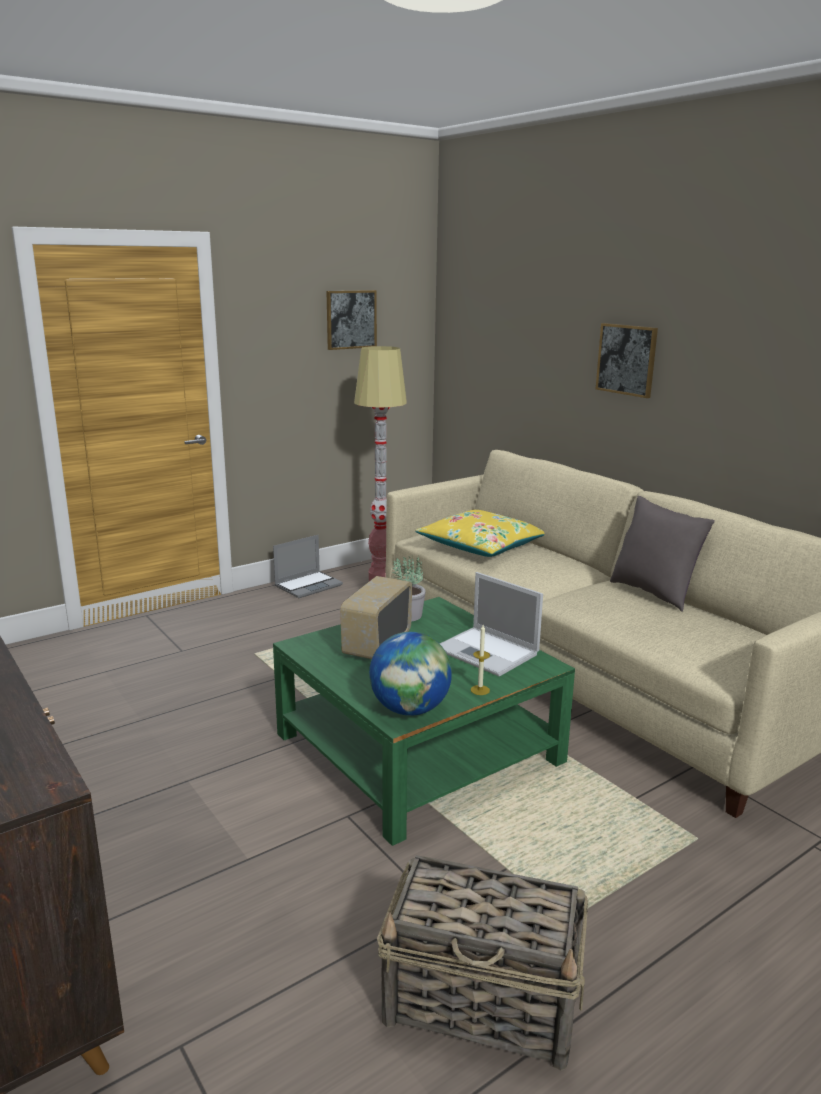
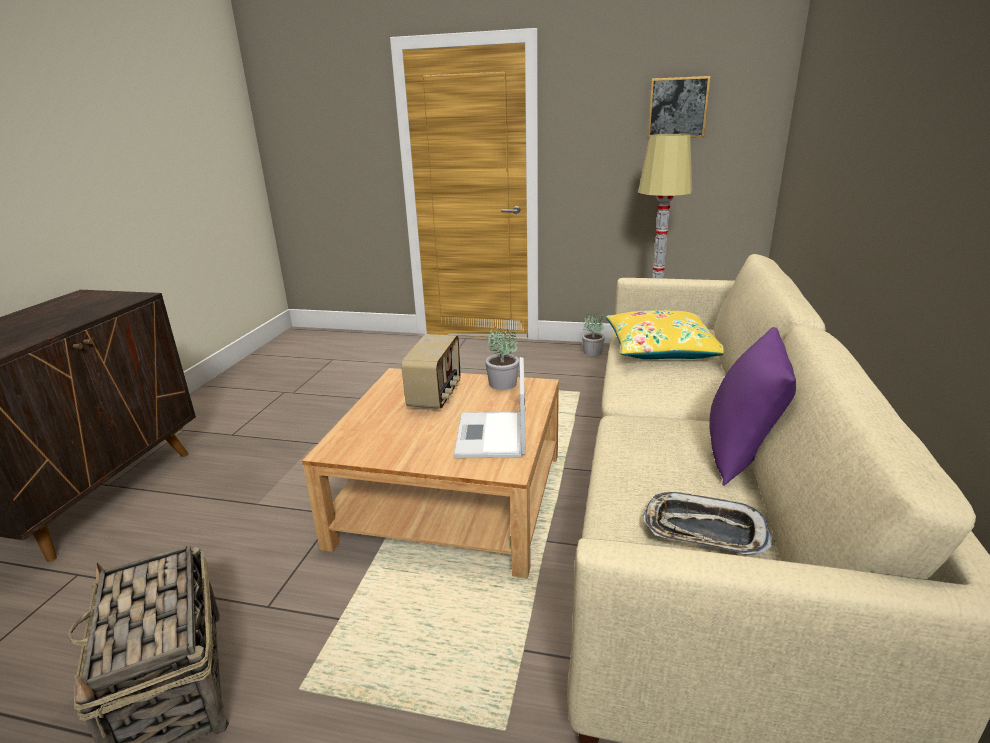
camera: 50 degrees right, 5 degrees up
(308, 585) = (593, 352): laptop -> potted plant
(376, 645) = (436, 395): radio -> radio turned 120 degrees clockwise
(410, 709) = (352, 448): globe -> none
(418, 748) = (451, 498): green coffee table -> beige coffee table
(480, 690) = (419, 460): candle -> none
(626, 359) = (881, 145): picture -> none
(654, 593) = (741, 454): grey pillow -> purple pillow
(720, 635) = (703, 530): none -> tray

